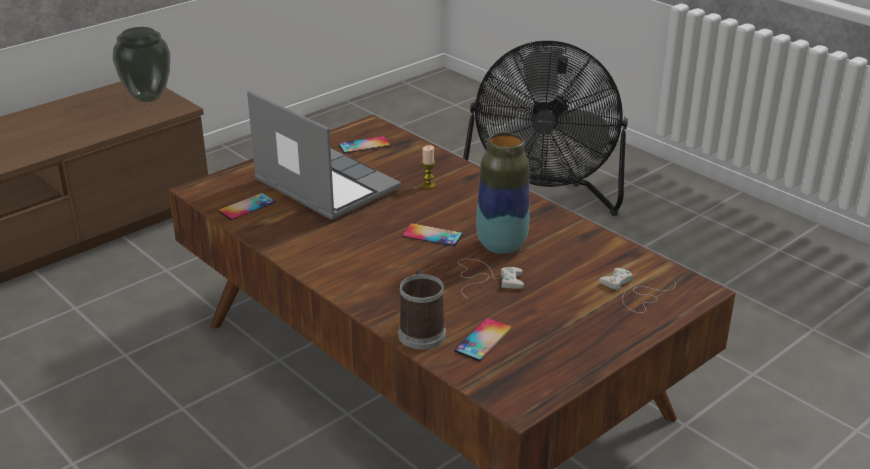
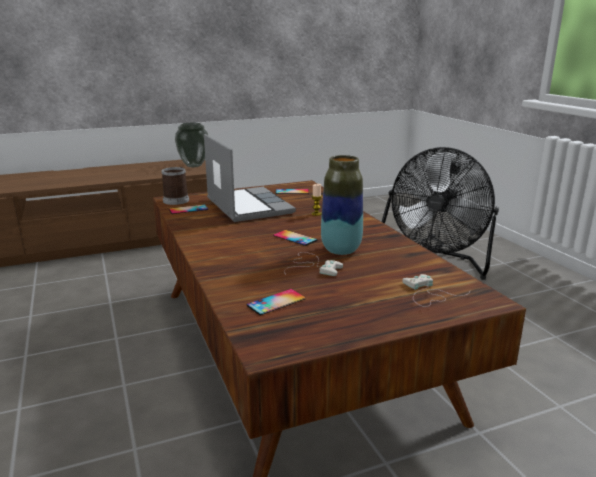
camera: 20 degrees right, 10 degrees down
(421, 331) = (234, 289): mug -> mug (177, 200)

